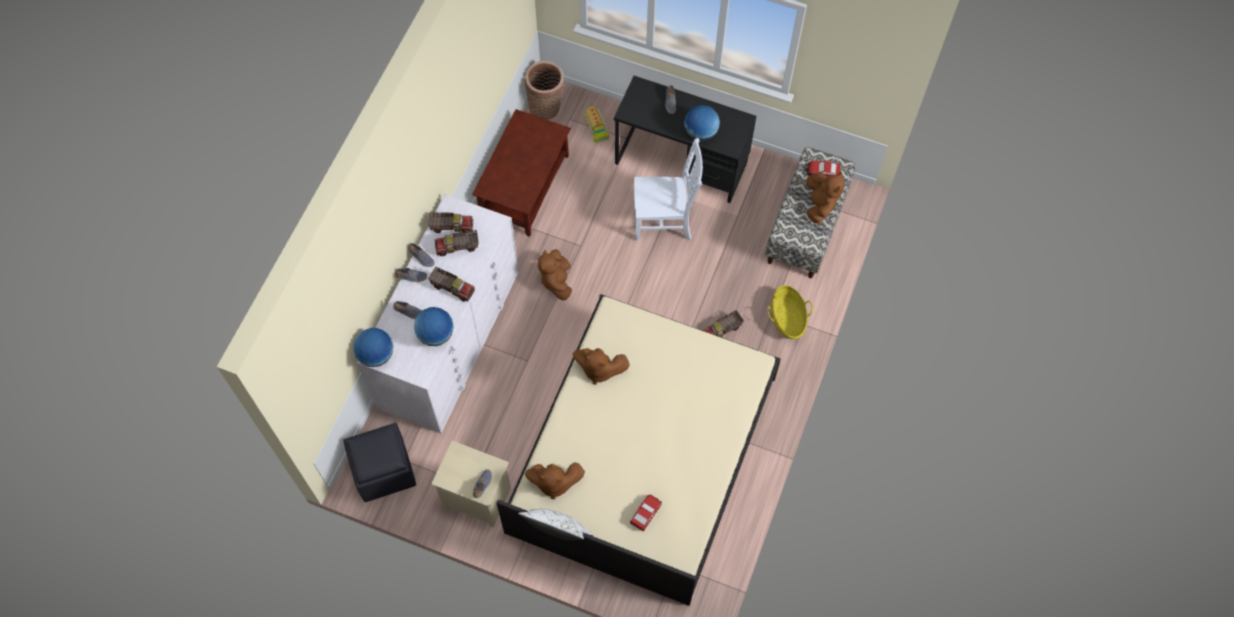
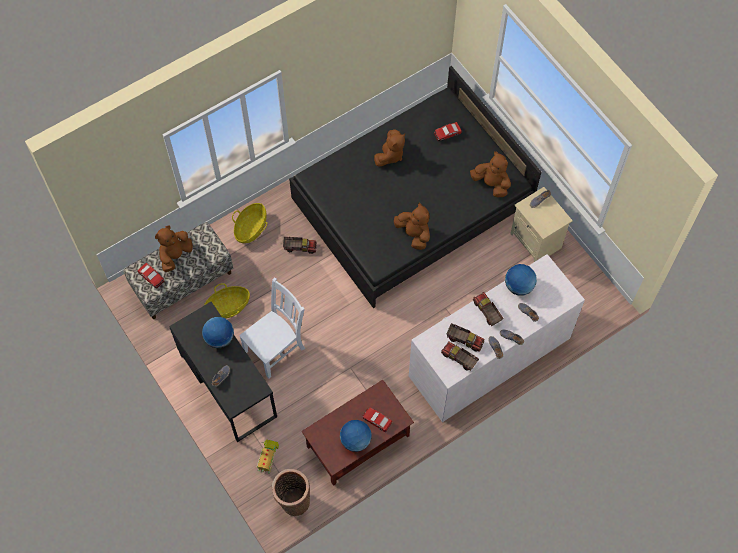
camera: 145 degrees left, 0 degrees up
(376, 355) = (568, 296): globe -> globe (355, 440)
(383, 471) = (588, 293): black ottoman -> none
(508, 175) = (376, 420): none -> toy car
(556, 281) = (386, 351): brown plush toy -> brown plush toy (390, 155)
(557, 532) = (508, 155): white pillow -> none
(643, 454) = (411, 203): beige bed -> black bed
(664, 220) = (276, 348): white chair -> white chair turned 105 degrees clockwise
(742, 229) = (228, 307): none -> basket

